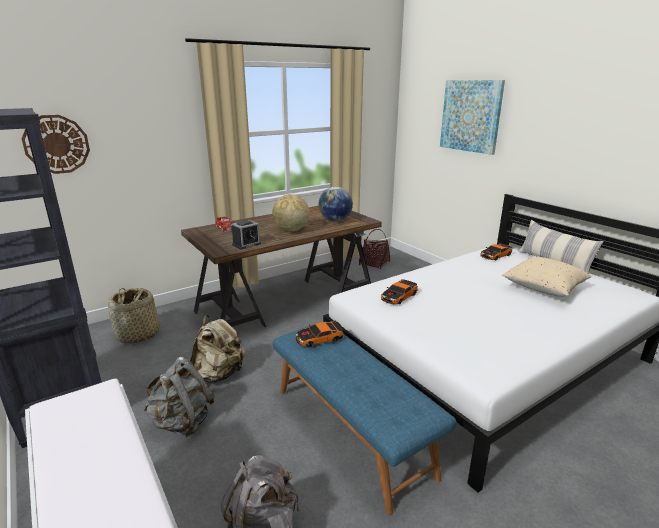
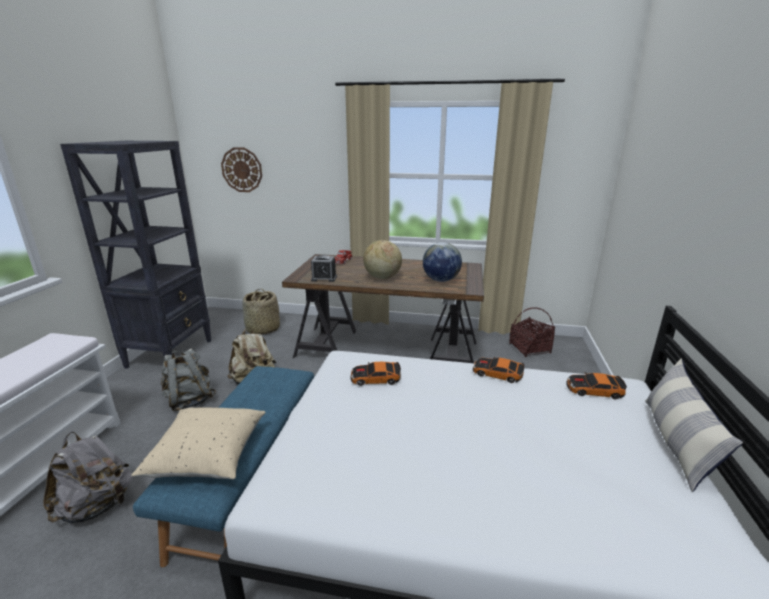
camera: 45 degrees right, 0 degrees up
(319, 338) = (271, 382): toy car -> toy car (497, 373)
(471, 116) = (670, 176): picture -> none
(543, 288) = (565, 462): beige pillow -> beige pillow (208, 457)

